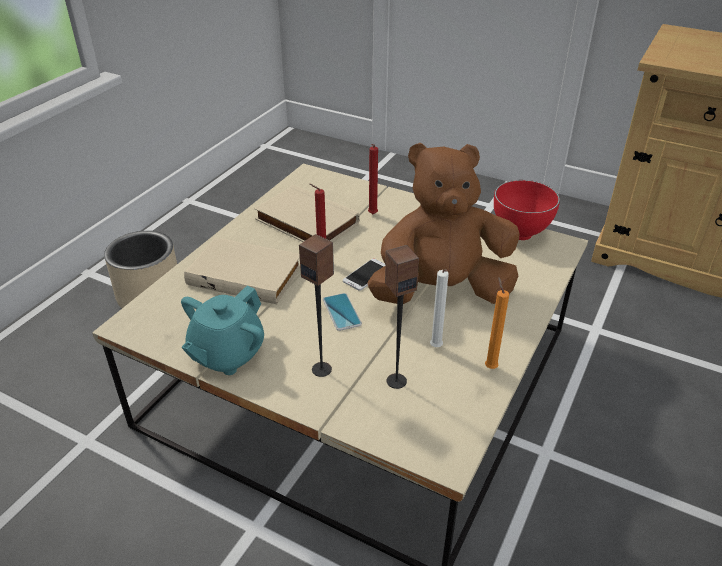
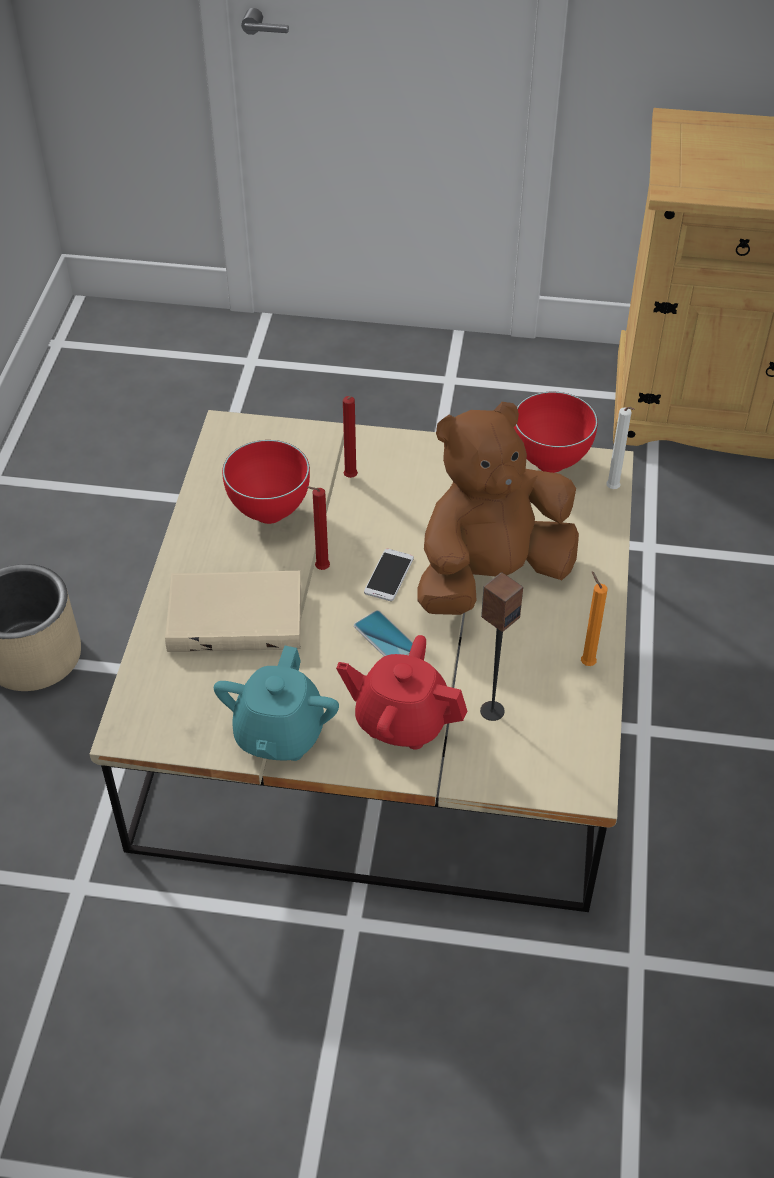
camera: 20 degrees left, 10 degrees up
(304, 223) = (267, 514): beige book -> red bowl
(322, 369) = (401, 721): speaker -> red teapot
(436, 348) = (517, 656): white candle -> white candle (613, 490)

